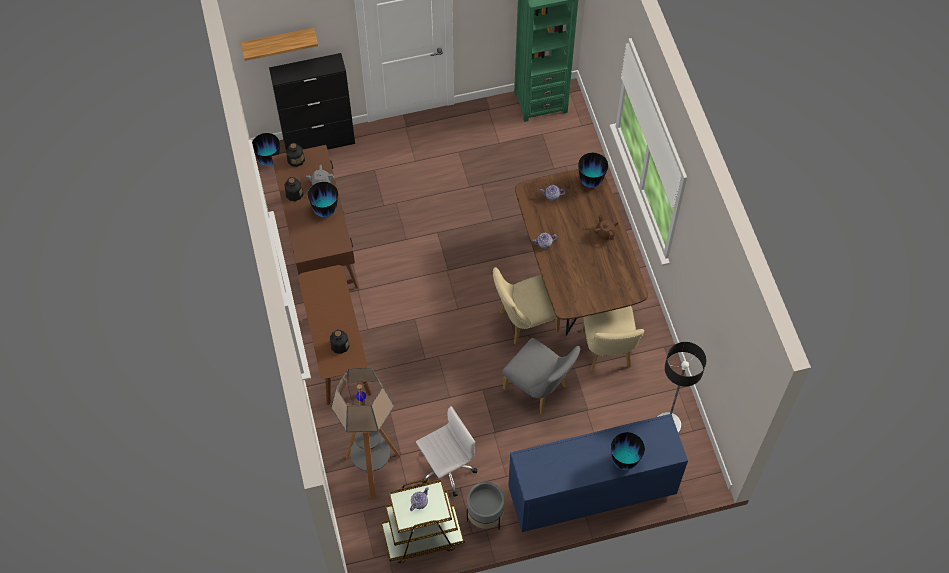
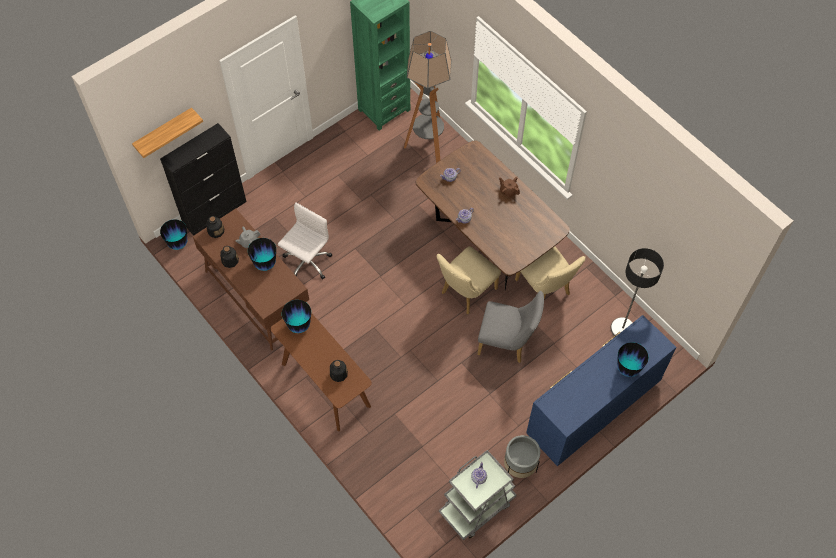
camera: 25 degrees left, 0 degrees up
(373, 469) = (406, 469): floor lamp -> floor lamp (428, 147)
(422, 536) = (476, 506): brown cart -> grey cart
(446, 469) = (466, 441): white office chair -> white office chair (307, 262)
(591, 181) = (474, 154): vase -> vase (299, 326)

